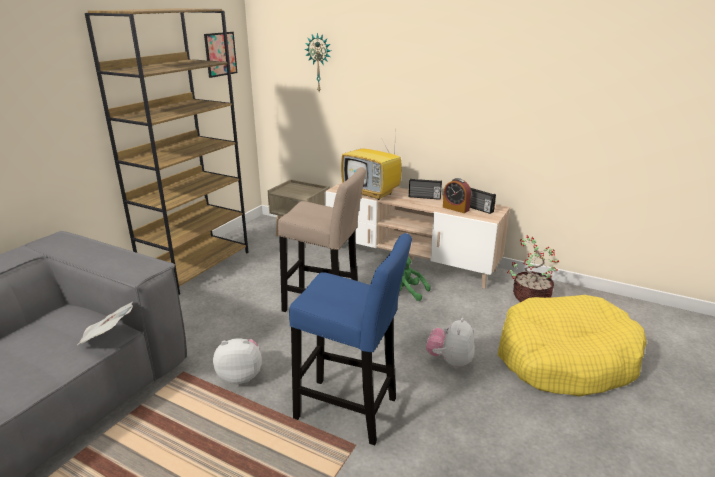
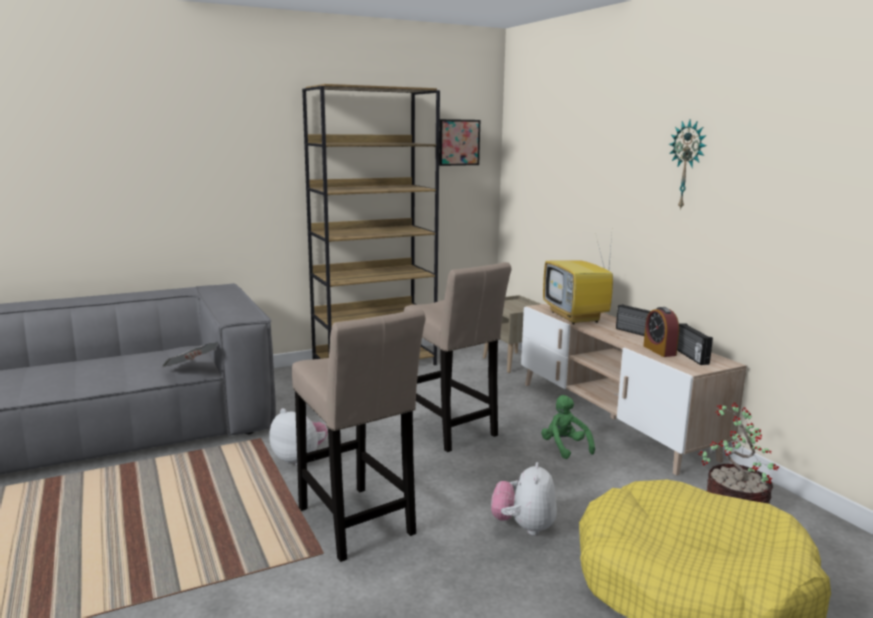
camera: 35 degrees right, 10 degrees down
(319, 63) = (557, 155): wall clock -> wall clock (688, 165)
(351, 411) = (357, 525): blue stool -> beige stool
(450, 361) = (524, 527): plush toy -> plush toy turned 45 degrees counterclockwise

